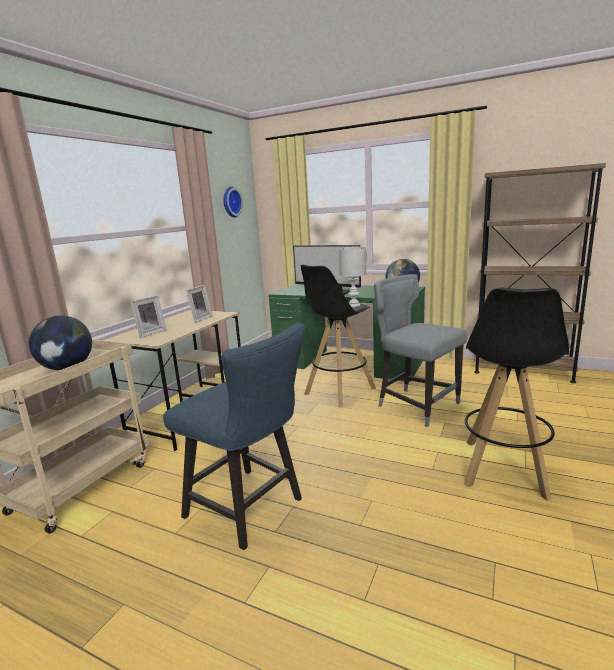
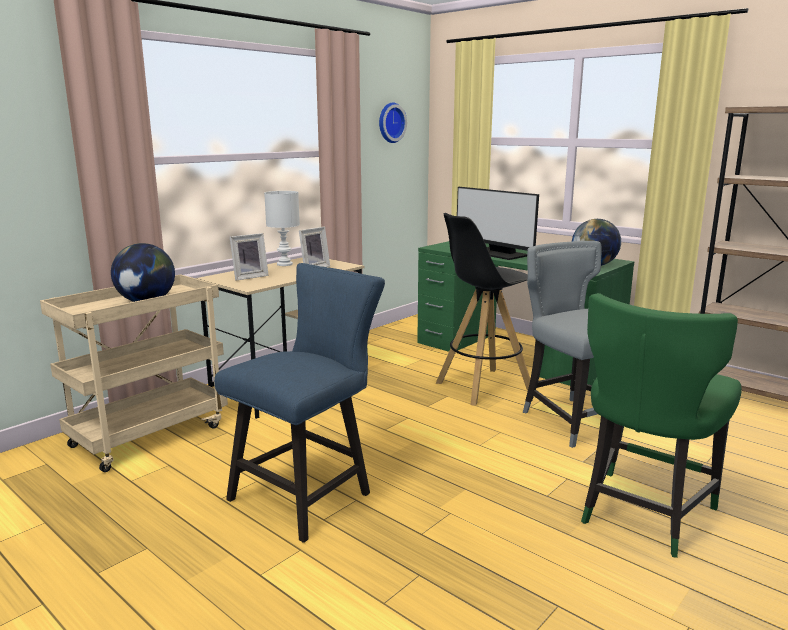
camera: 15 degrees right, 0 degrees up
(250, 510) = (308, 493): blue chair -> blue chair turned 105 degrees counterclockwise
(354, 305) = (511, 274): white table lamp -> white table lamp (285, 264)
(504, 468) = (642, 514): black stool -> green chair

